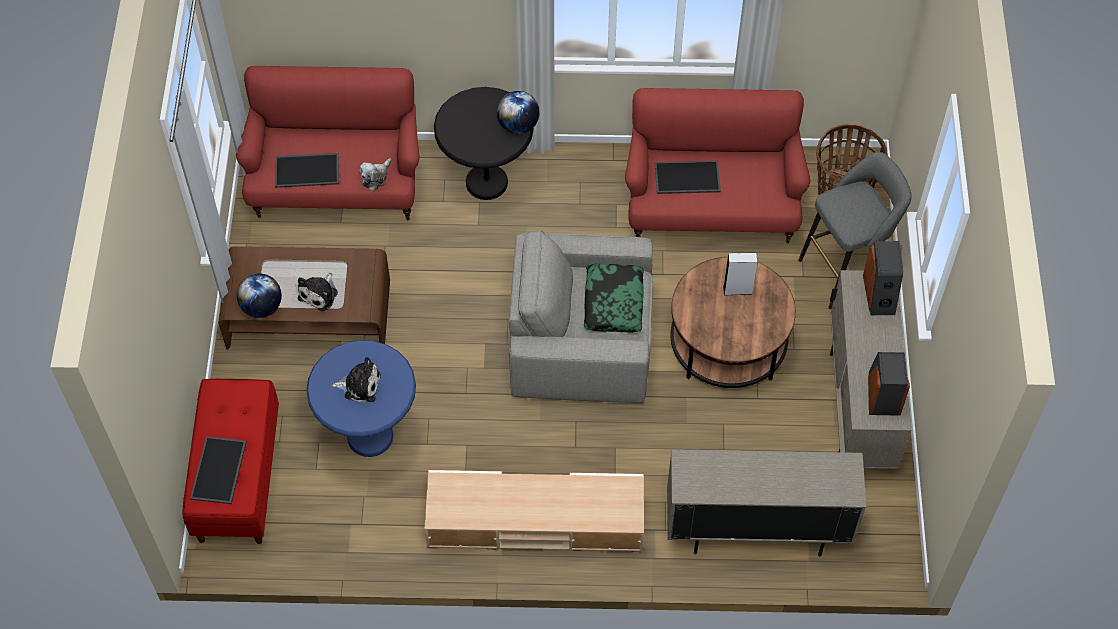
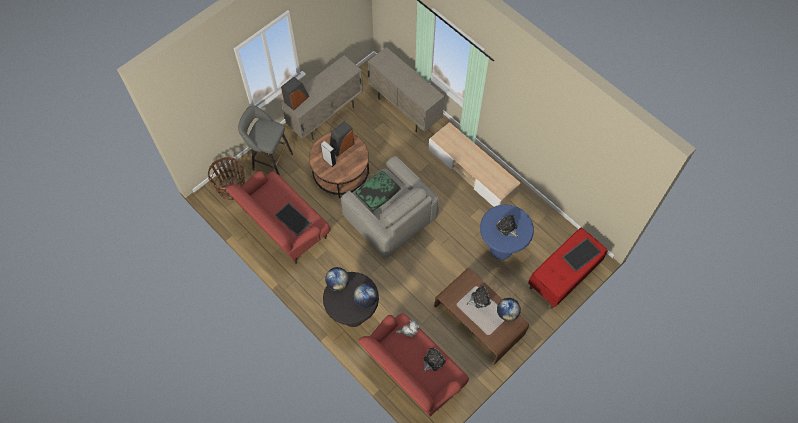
camera: 135 degrees left, 5 degrees up
(307, 169) = (433, 360): tray -> plush toy
(459, 136) = (366, 300): none -> globe
(882, 394) = (338, 71): speaker -> speaker (341, 146)

